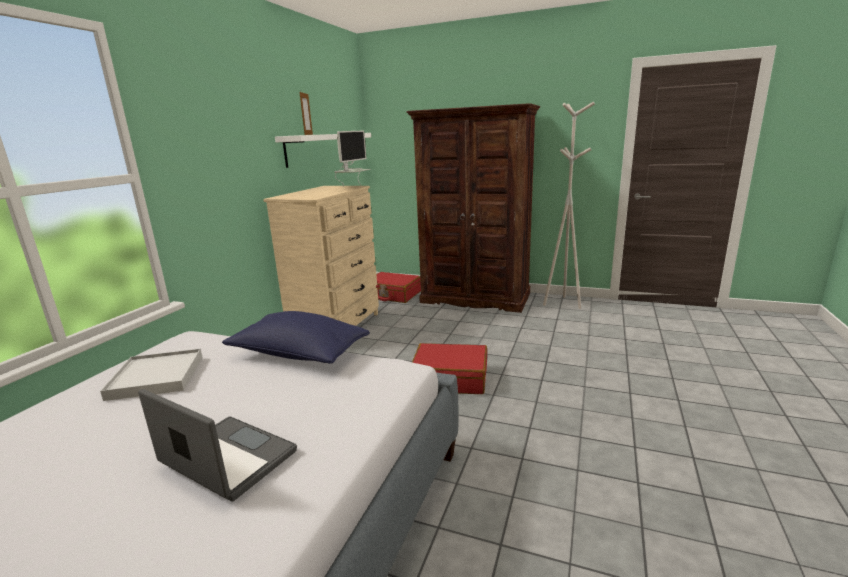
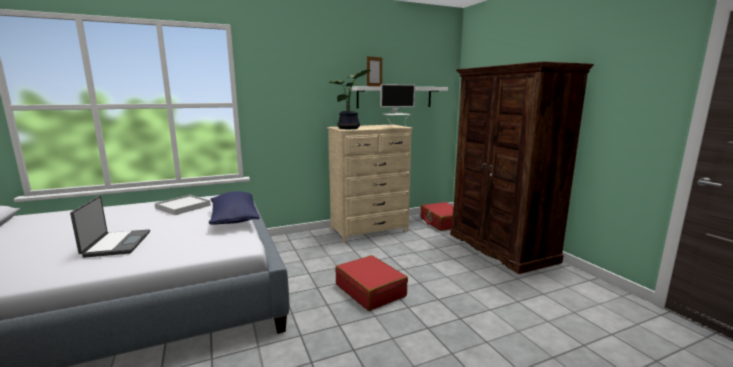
camera: 45 degrees right, 5 degrees down
(310, 196) = (350, 128): none -> potted plant
(563, 303) = (579, 284): grey clothes rack -> none

